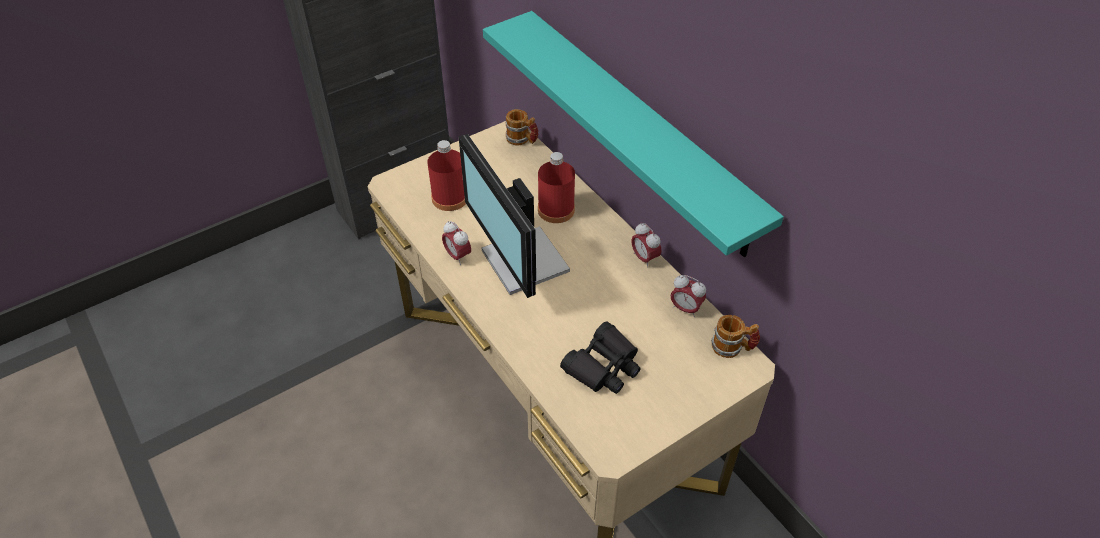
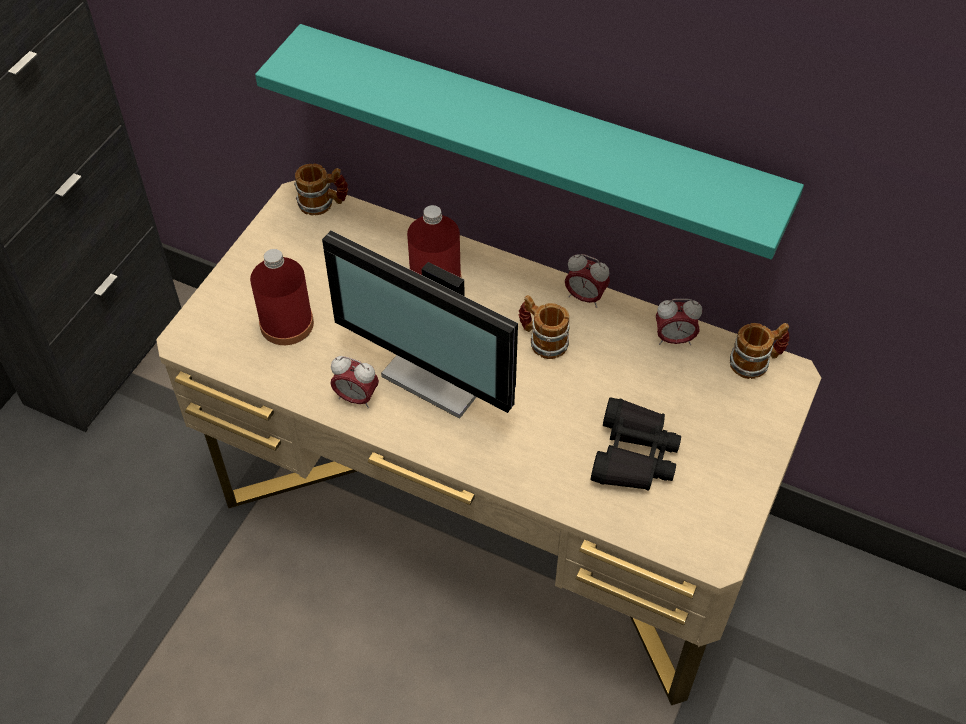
camera: 30 degrees left, 5 degrees up
(597, 272) = (542, 340): none -> mug

